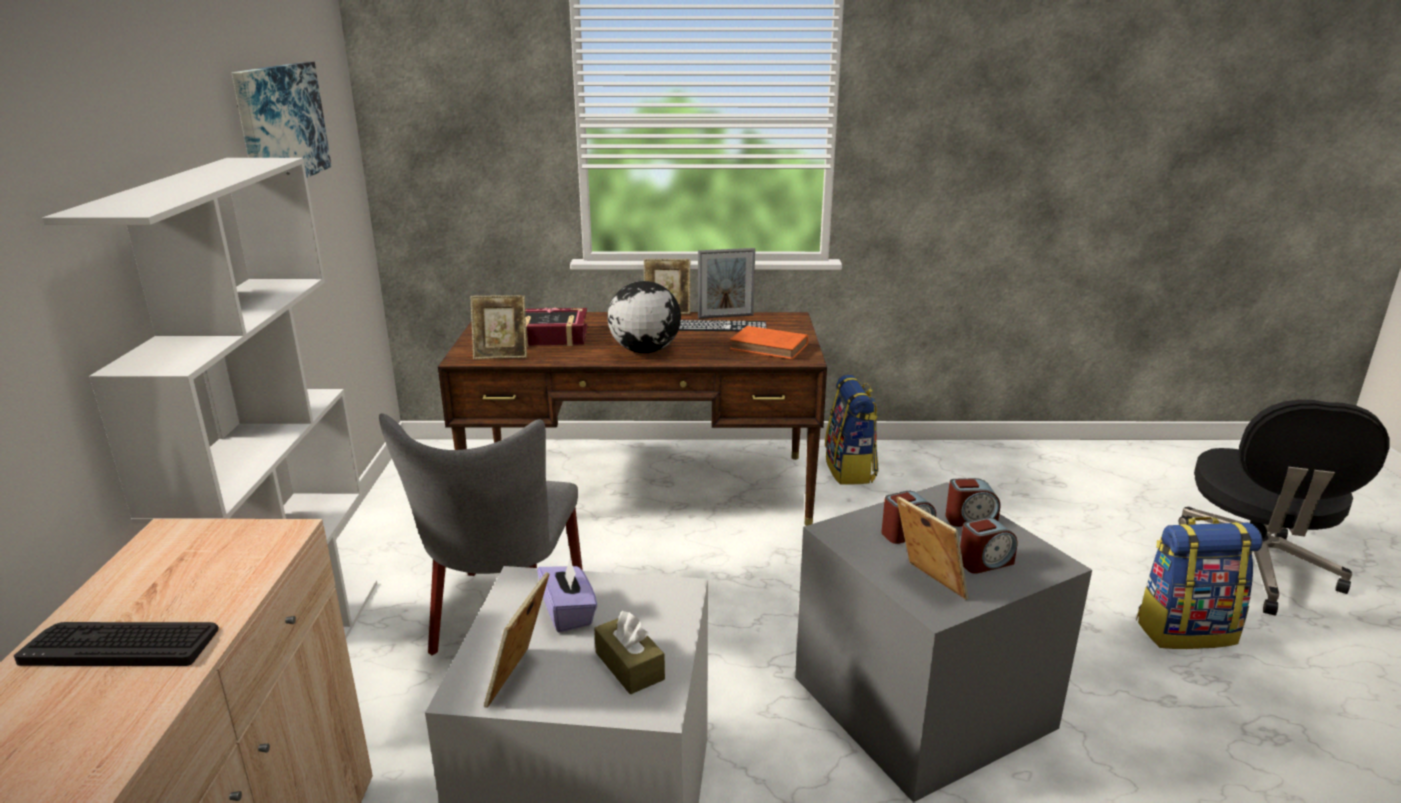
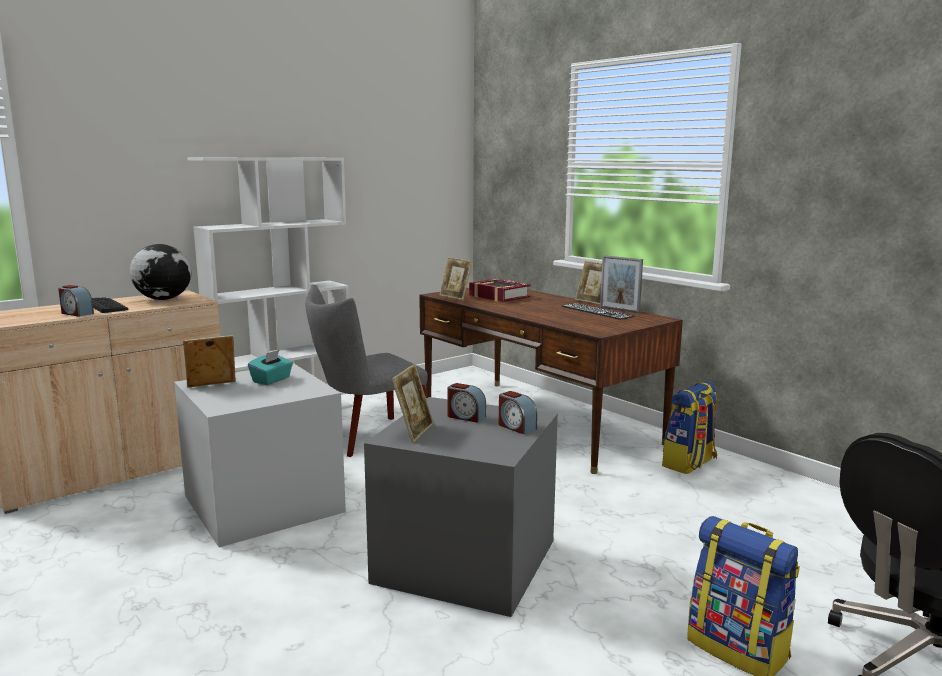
camera: 50 degrees right, 10 degrees down
(280, 124) = (385, 151): picture -> none
(568, 613) = (272, 380): purple tissue box -> turquoise tissue box
(629, 666) = (245, 398): brown tissue box -> none
(644, 351) = (524, 310): globe -> globe (163, 299)
(771, 347) = (597, 325): orange book -> none
(985, 562) = (466, 439): alarm clock -> alarm clock (76, 313)

